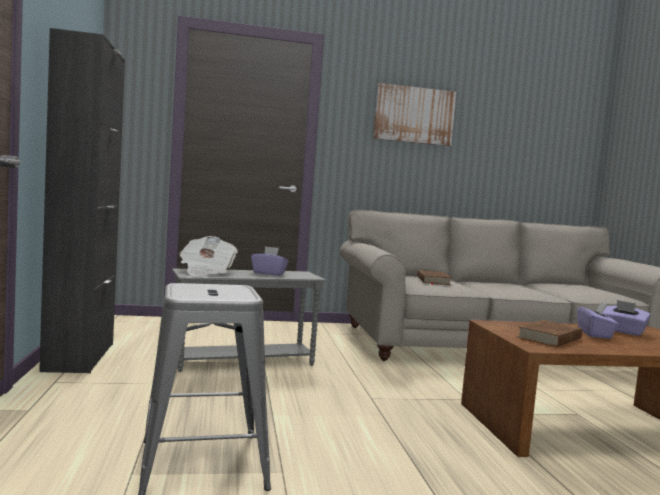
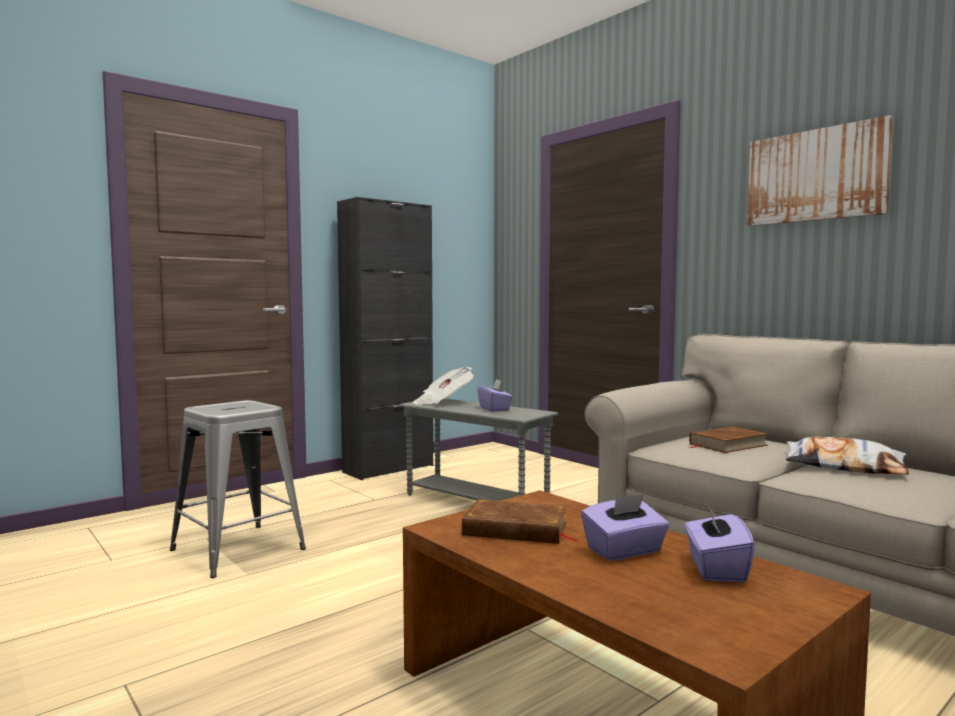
camera: 60 degrees right, 0 degrees up
(487, 285) = (844, 466): none -> pillow

